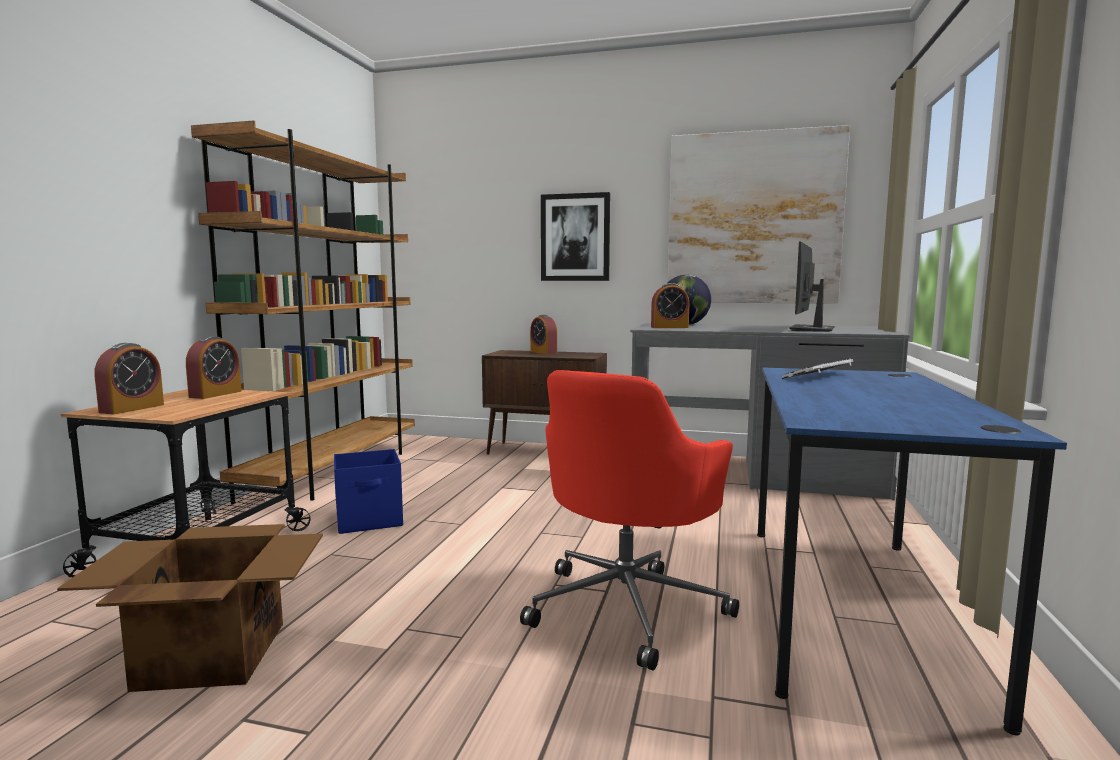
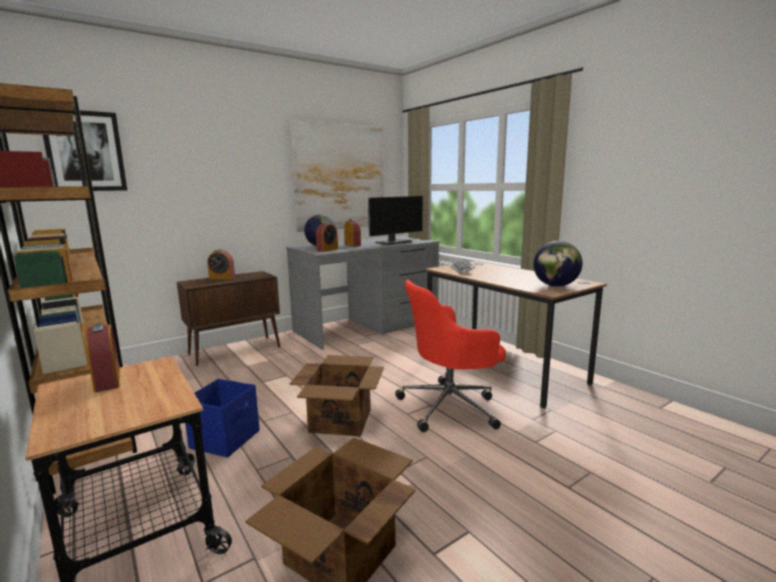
camera: 50 degrees left, 5 degrees up
(132, 408) = (93, 419): alarm clock -> alarm clock (352, 245)
(479, 553) = (341, 420): none -> cardboard box
(575, 237) = (228, 188): picture -> picture (85, 151)
(628, 607) = (450, 406): red office chair -> red office chair turned 90 degrees clockwise
(812, 329) = (394, 242): monitor -> monitor turned 105 degrees counterclockwise
(851, 606) = (502, 368): blue desk -> brown desk
(886, 418) = (555, 286): none -> globe

